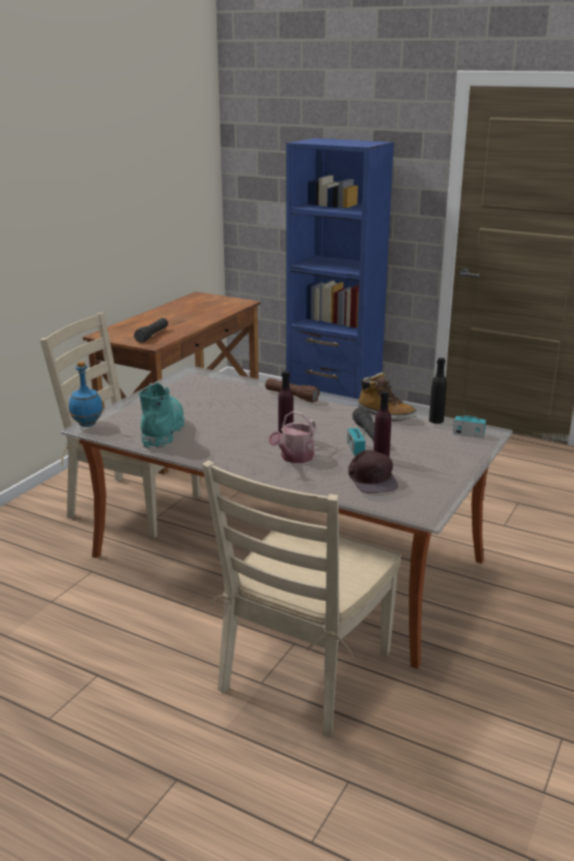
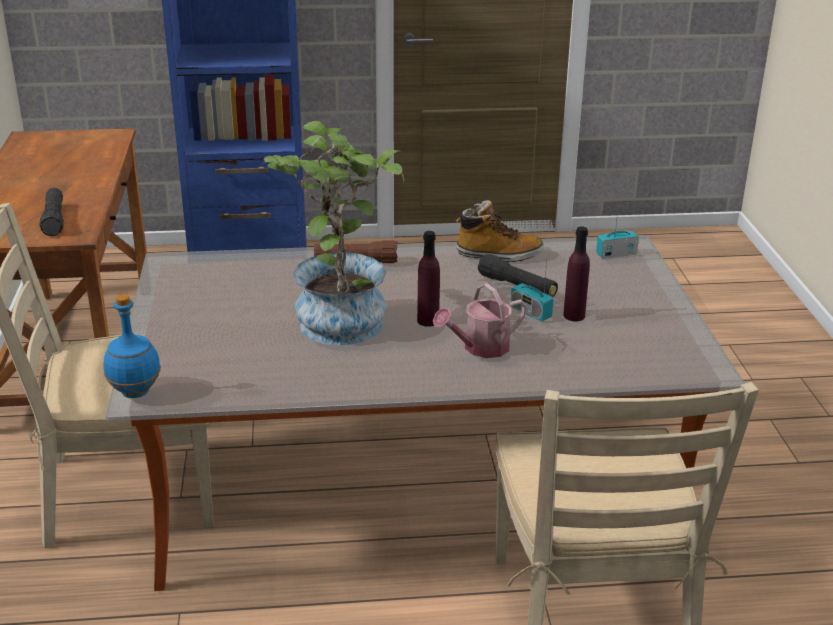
camera: 35 degrees left, 5 degrees up
(162, 431) = (262, 367): turquoise boot -> none
(239, 420) = (339, 316): none -> potted plant
(294, 458) = (480, 348): watering can -> watering can turned 60 degrees clockwise
(372, 479) = (600, 345): brown cap -> none
(436, 420) = (561, 246): black bottle -> none

